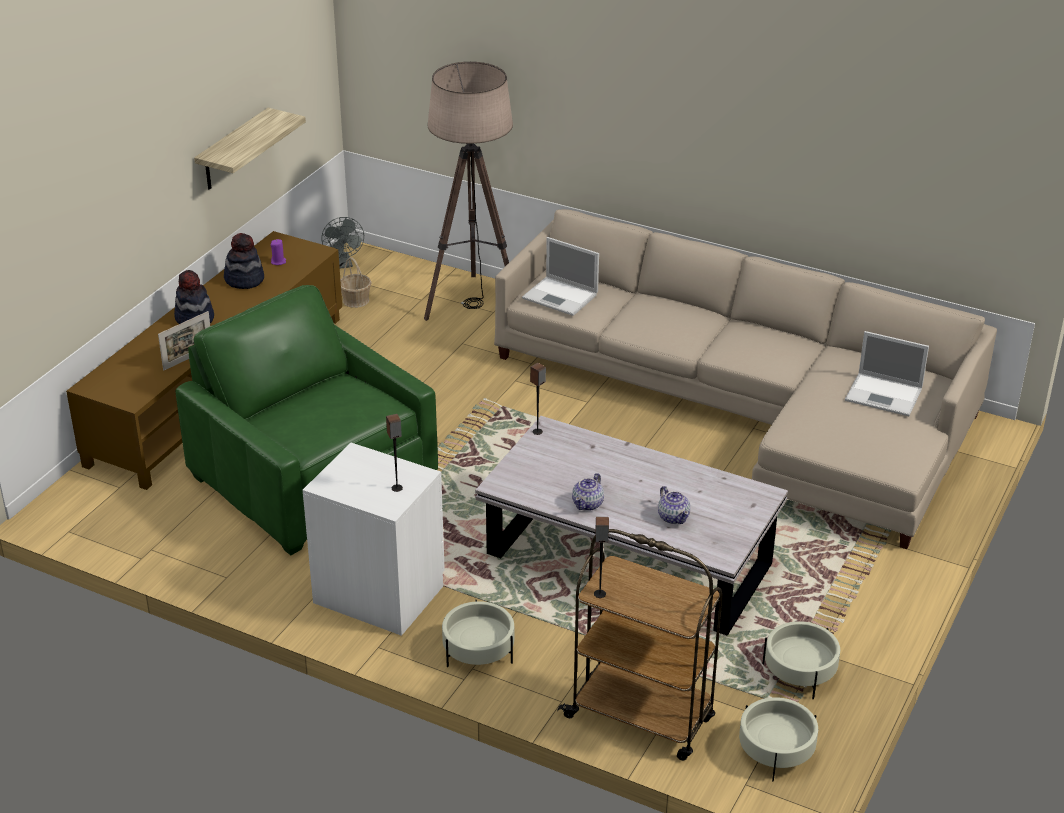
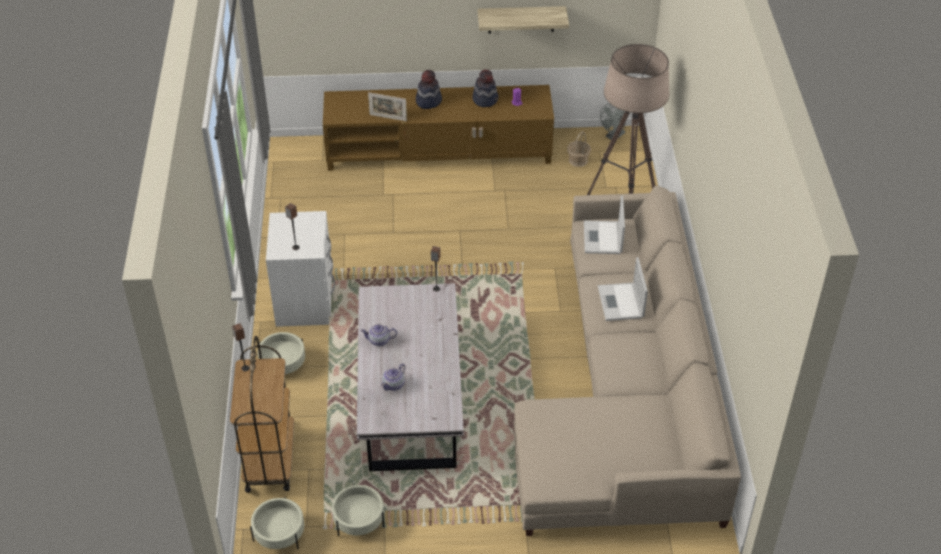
camera: 60 degrees right, 10 degrees up
(313, 478) = (387, 227): green armchair -> none
(885, 395) = (622, 445): laptop -> laptop (621, 303)

